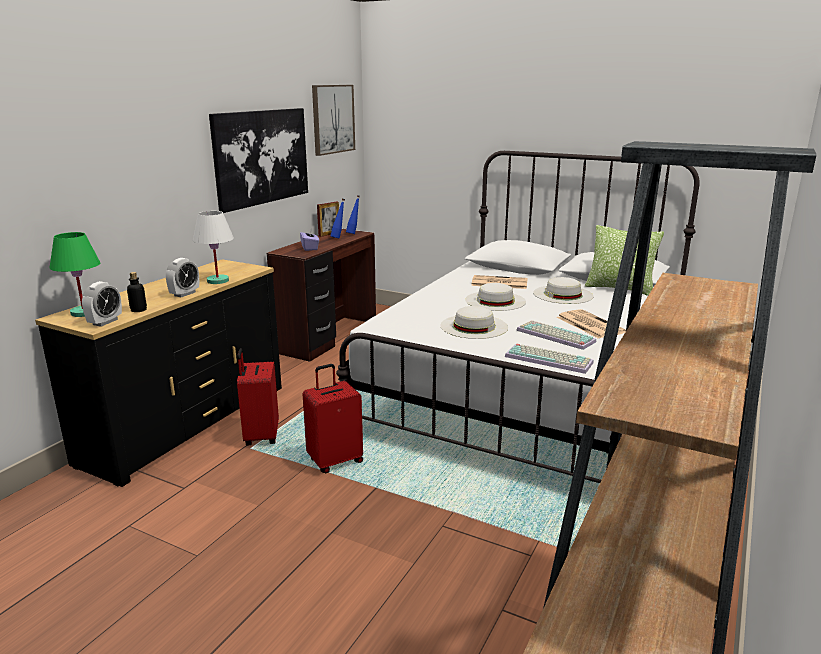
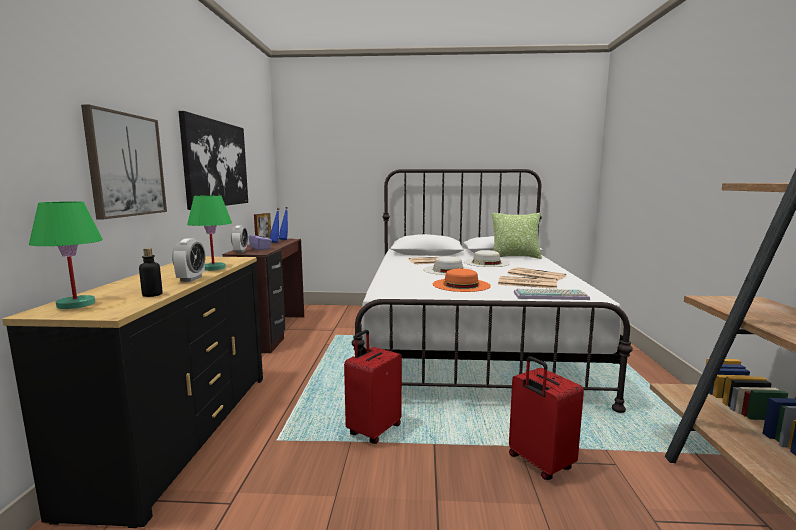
camera: 25 degrees left, 10 degrees down
(105, 322) = (120, 308): alarm clock -> alarm clock (240, 251)
(218, 280) = (213, 268): white table lamp -> green table lamp
(260, 436) = (277, 426): red suitcase -> red suitcase (539, 463)
(332, 119) = (258, 144): picture -> picture (126, 165)
(474, 326) = (461, 285): white hat -> orange hat
(553, 336) = (526, 283): keyboard -> newspaper

